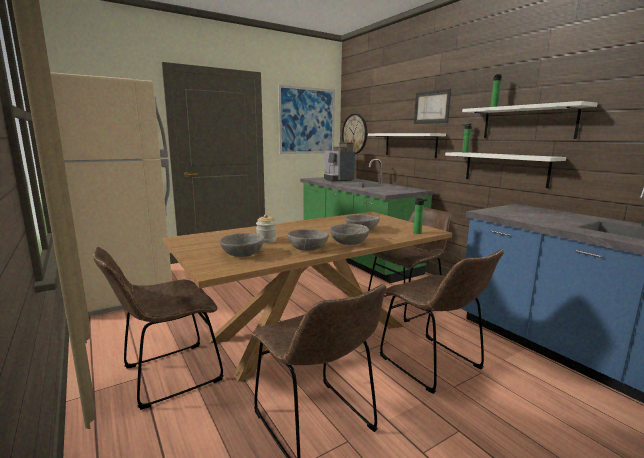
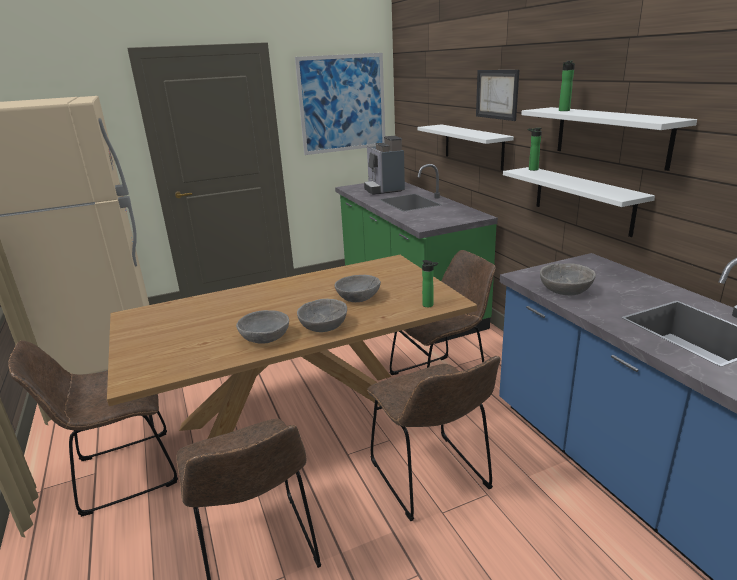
camera: 10 degrees right, 10 degrees up
(243, 254) = (183, 348): grey bowl -> grey bowl (565, 290)
(266, 240) = (225, 320): jar -> none
(354, 134) = (410, 119): wall clock -> none

